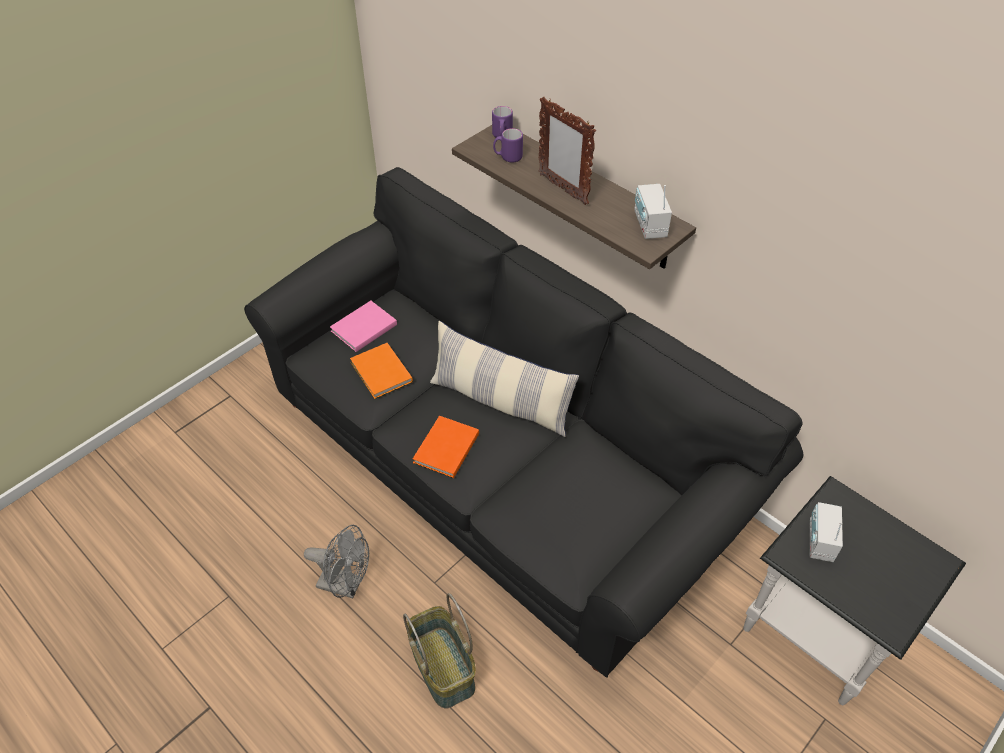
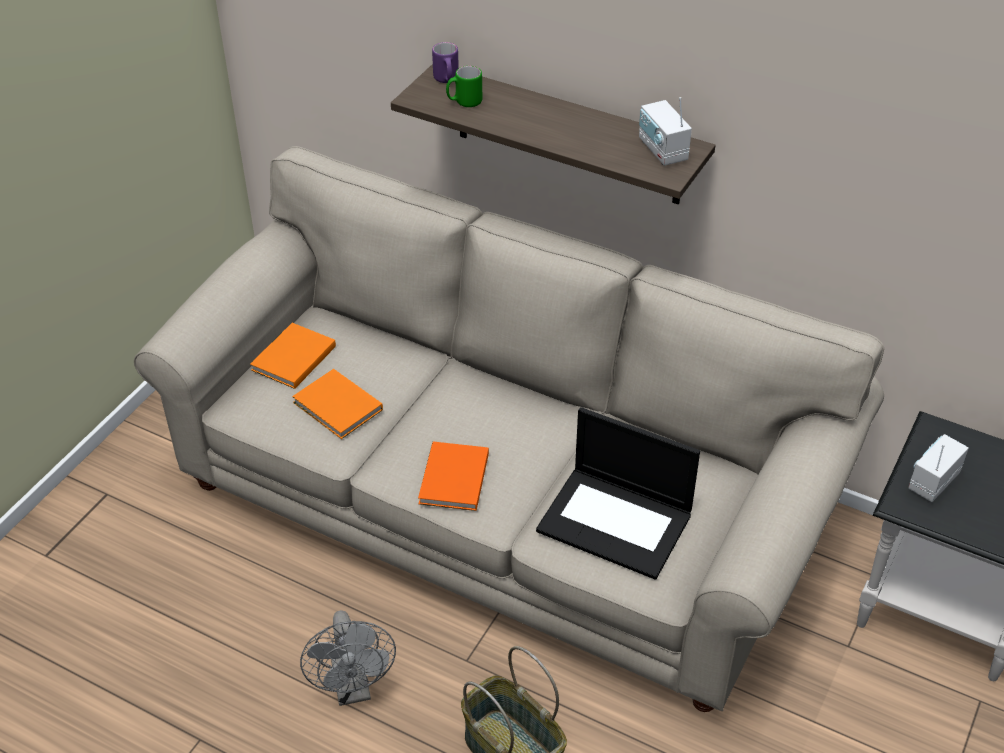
camera: 15 degrees left, 5 degrees down
(346, 584) = (353, 689): grey fan -> grey fan turned 75 degrees clockwise
(362, 328) = (291, 359): pink book -> orange book
(500, 401) = (501, 412): pillow -> none
(502, 463) = (502, 502): black sofa -> beige sofa
(507, 157) = (464, 102): purple mug -> green mug
(555, 513) = (616, 522): none -> laptop
(562, 189) = (545, 127): picture frame -> none
(820, 541) = (932, 482): radio -> radio turned 45 degrees clockwise

